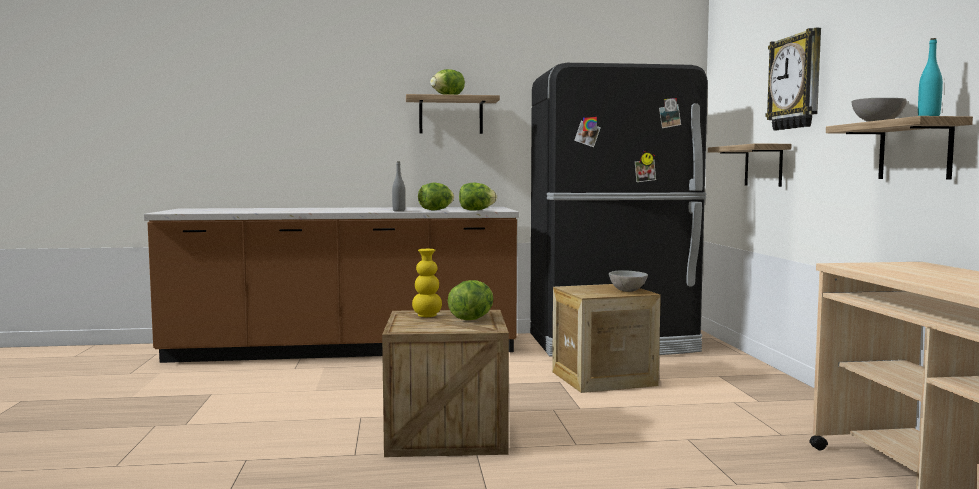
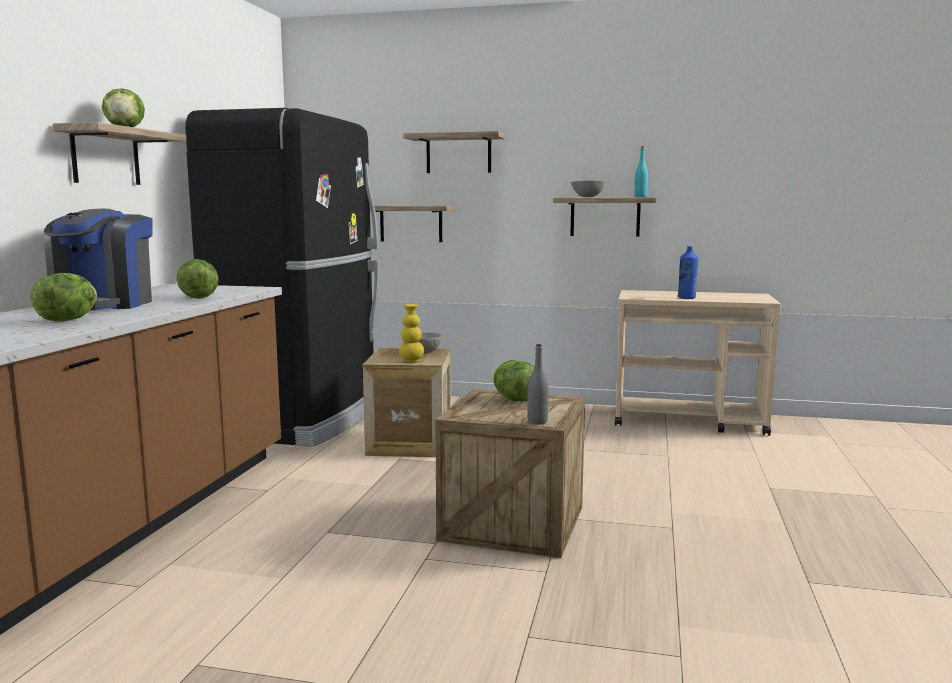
camera: 70 degrees left, 5 degrees up
(388, 208) = (103, 305): none -> coffee machine
(398, 211) = (177, 305): grey bottle -> grey bottle (537, 422)
(427, 316) = (485, 410): yellow vase -> yellow vase (411, 361)
(476, 210) = (238, 291): lettuce -> lettuce (68, 320)
(796, 82) = (458, 154): wall clock -> shelf
(905, 275) = (686, 298): none -> blue bottle

